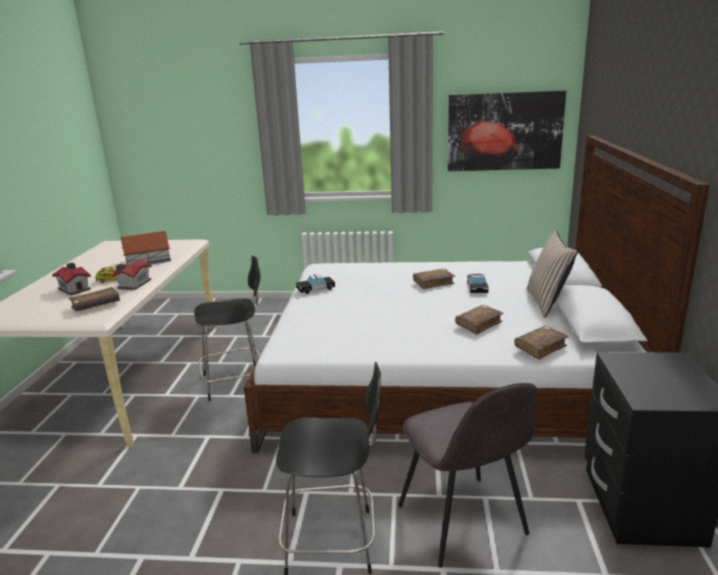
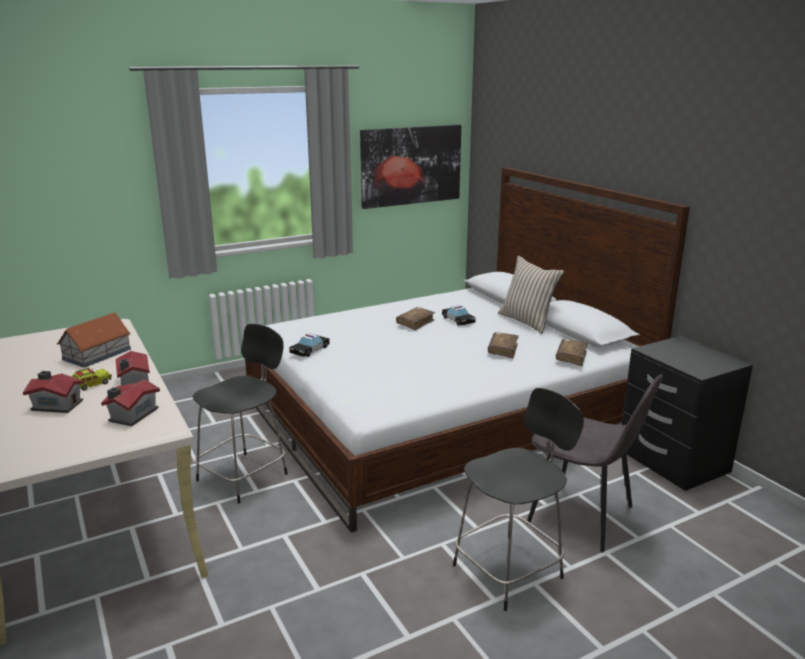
camera: 35 degrees left, 0 degrees up
(96, 305) = (132, 415): brown book -> toy house

